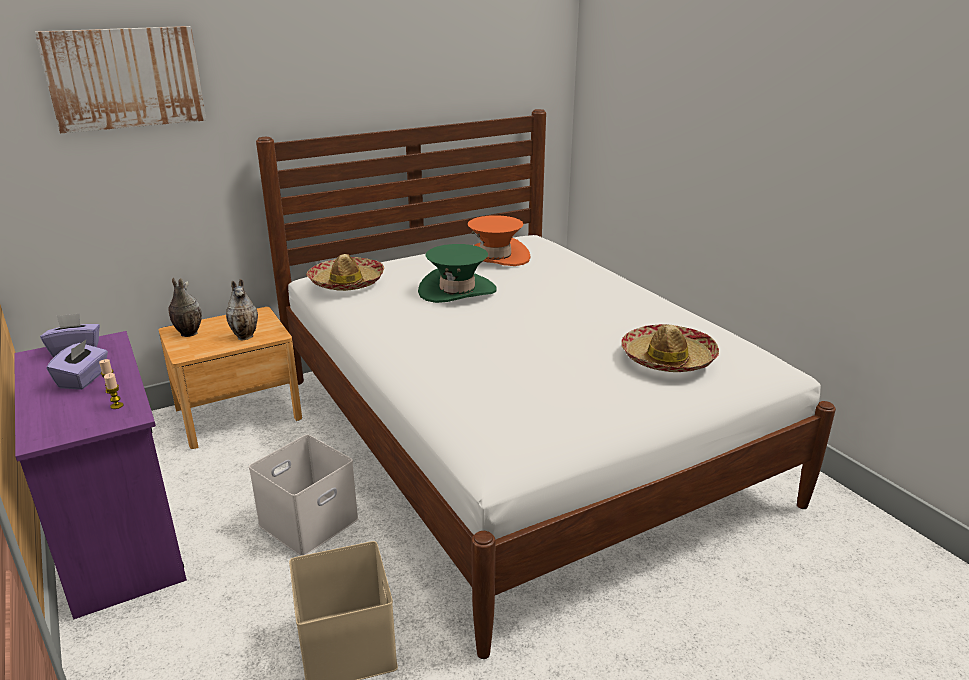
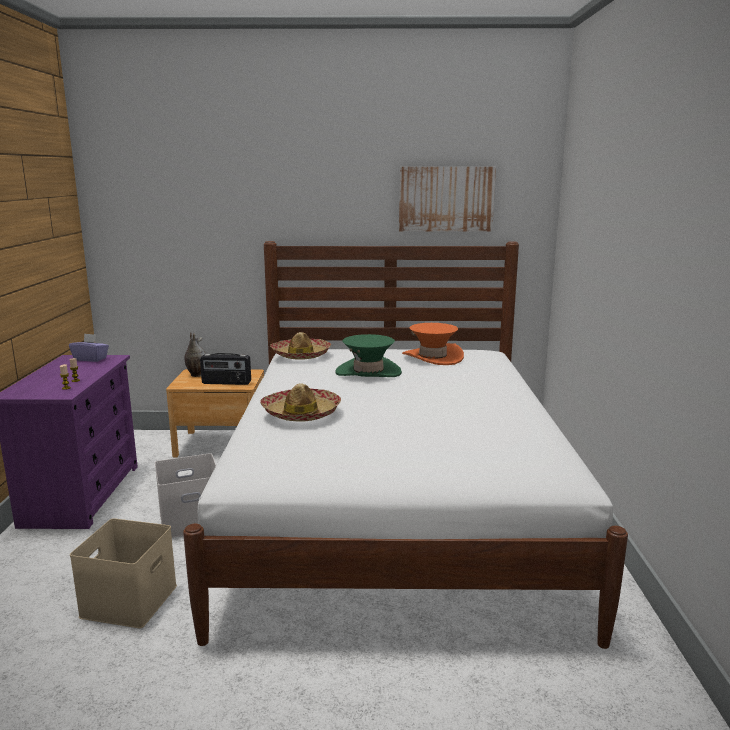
camera: 30 degrees right, 10 degrees down
(83, 379) = (72, 373): purple tissue box -> none
(125, 78) = (184, 193): picture -> picture (446, 199)
(246, 336) = (226, 383): vase -> radio
(667, 359) = (465, 446): hat -> hat (301, 413)

